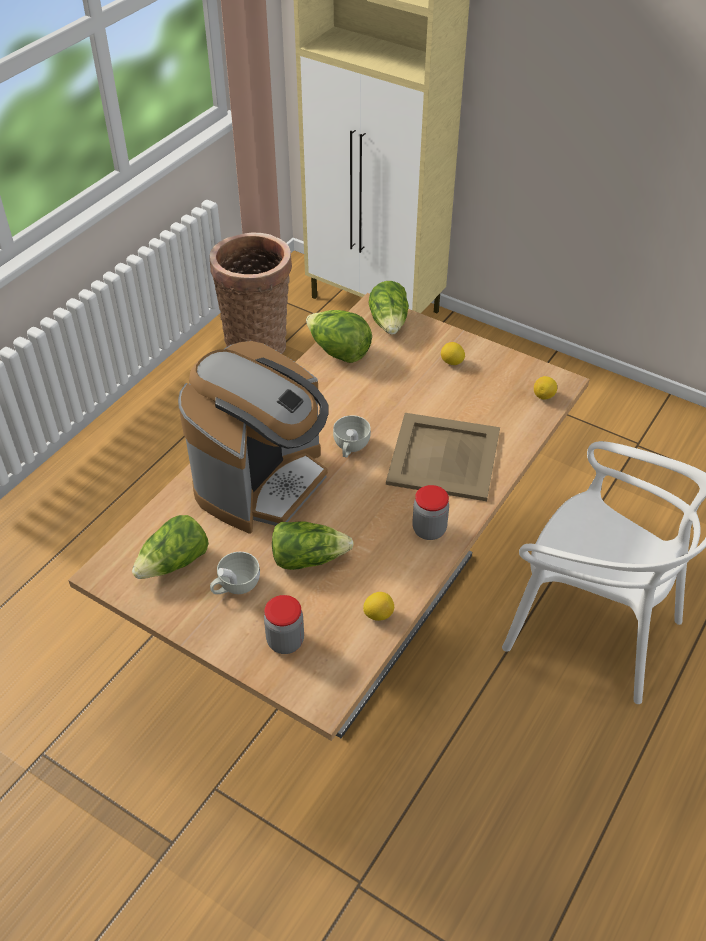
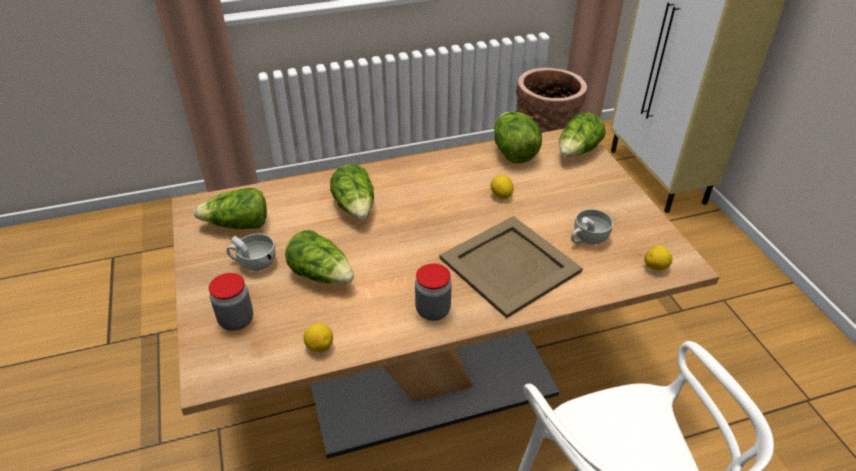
camera: 40 degrees right, 5 degrees down
(262, 481) = (355, 207): coffee machine -> lettuce
(350, 447) = (444, 219): white cup -> white cup (587, 239)
(452, 362) = (598, 202): lemon -> lemon (501, 195)

